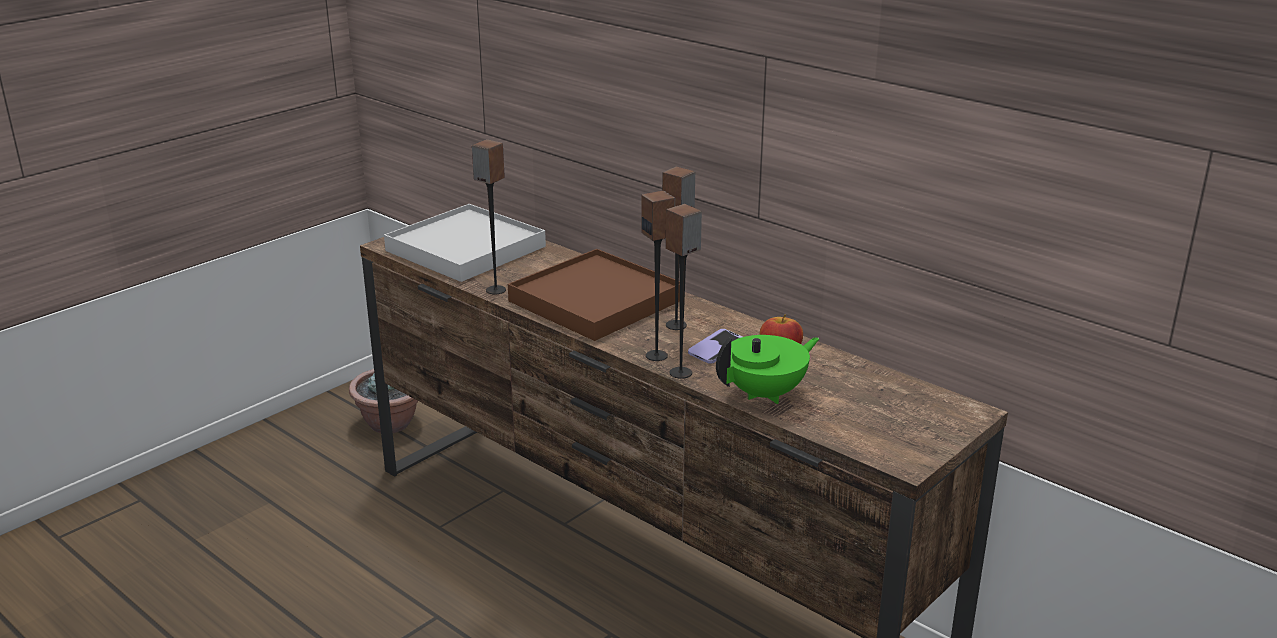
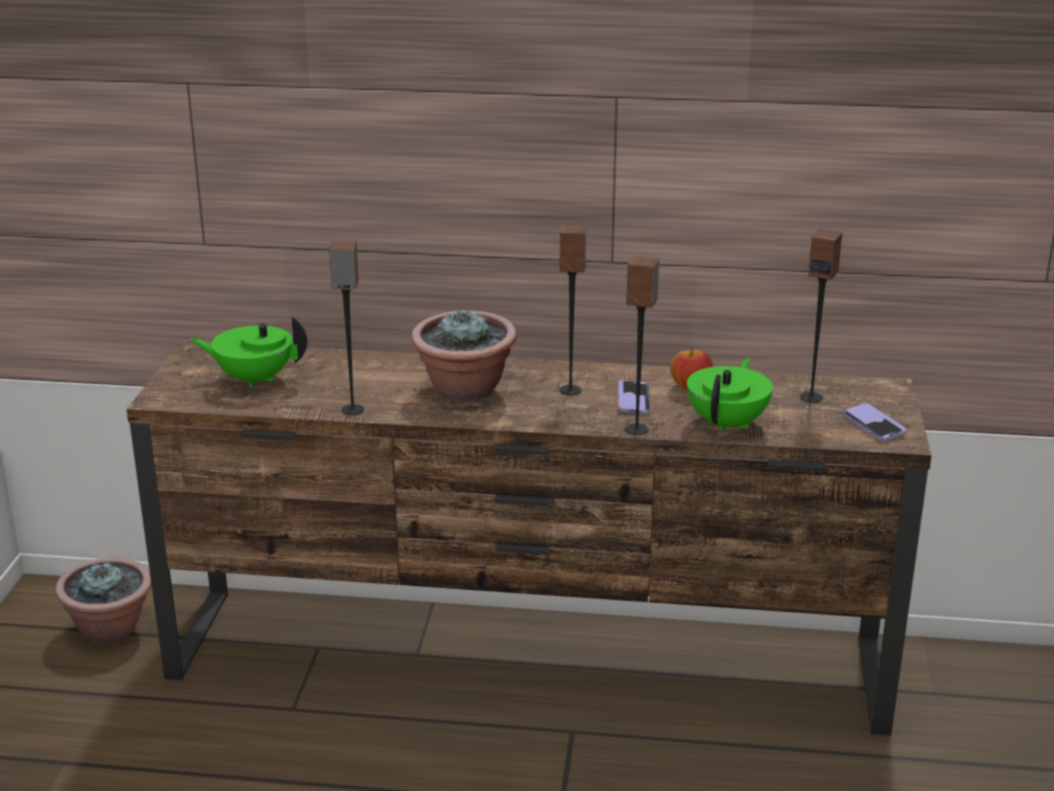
camera: 35 degrees left, 0 degrees up
(466, 248) = (254, 379): white tray -> green teapot
(595, 301) = (465, 391): brown tray -> potted plant
(657, 356) = (595, 421): speaker -> speaker (811, 397)
(900, 439) = (873, 424): none -> phone

